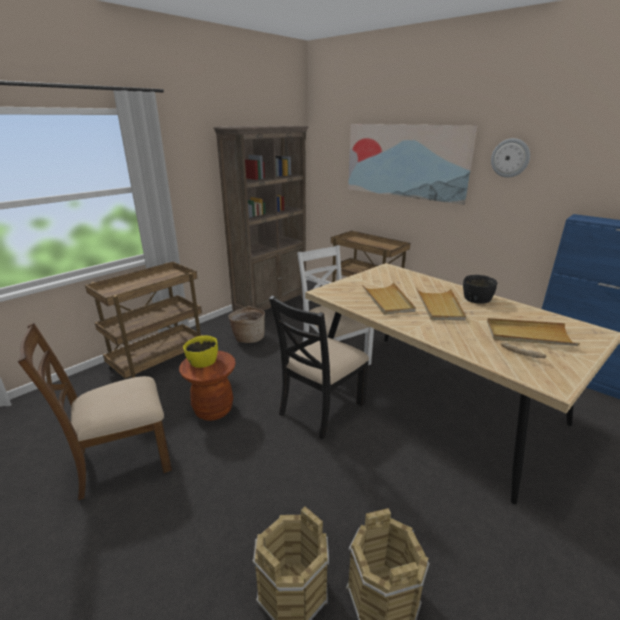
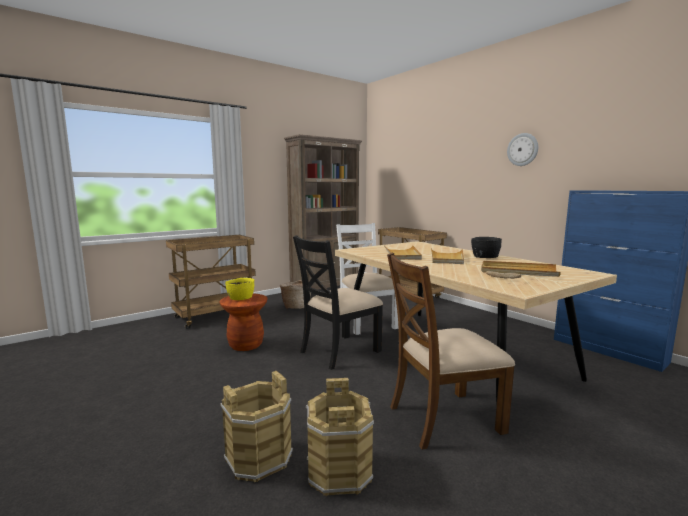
camera: 10 degrees right, 15 degrees down
(122, 460) = (158, 367): brown chair -> brown chair (443, 418)
(405, 161) = (440, 163): picture -> none

